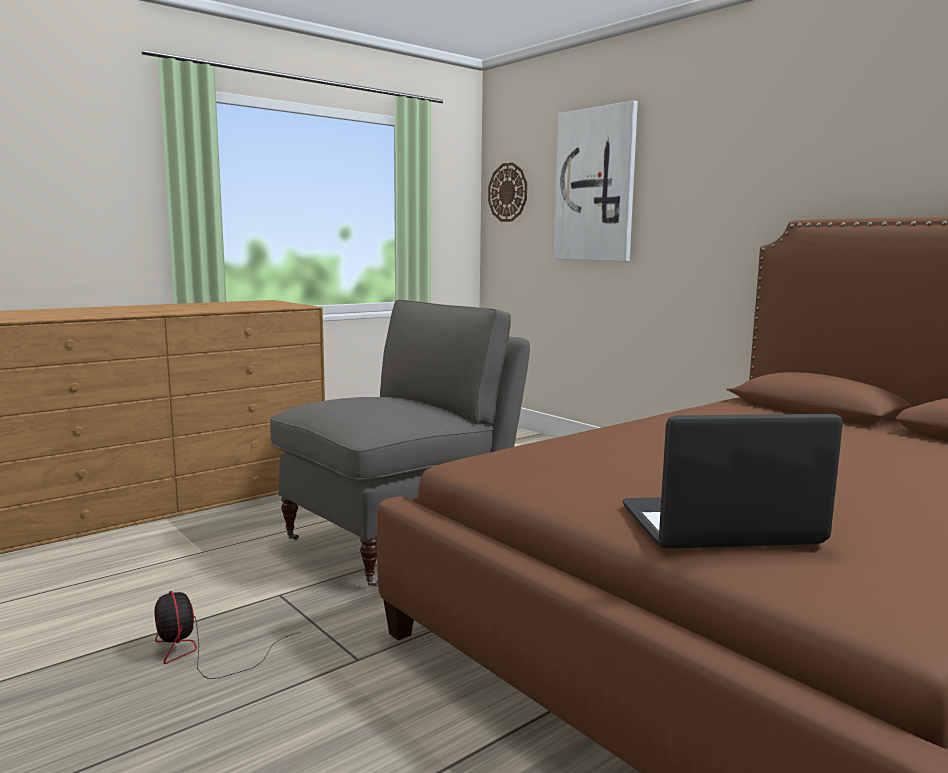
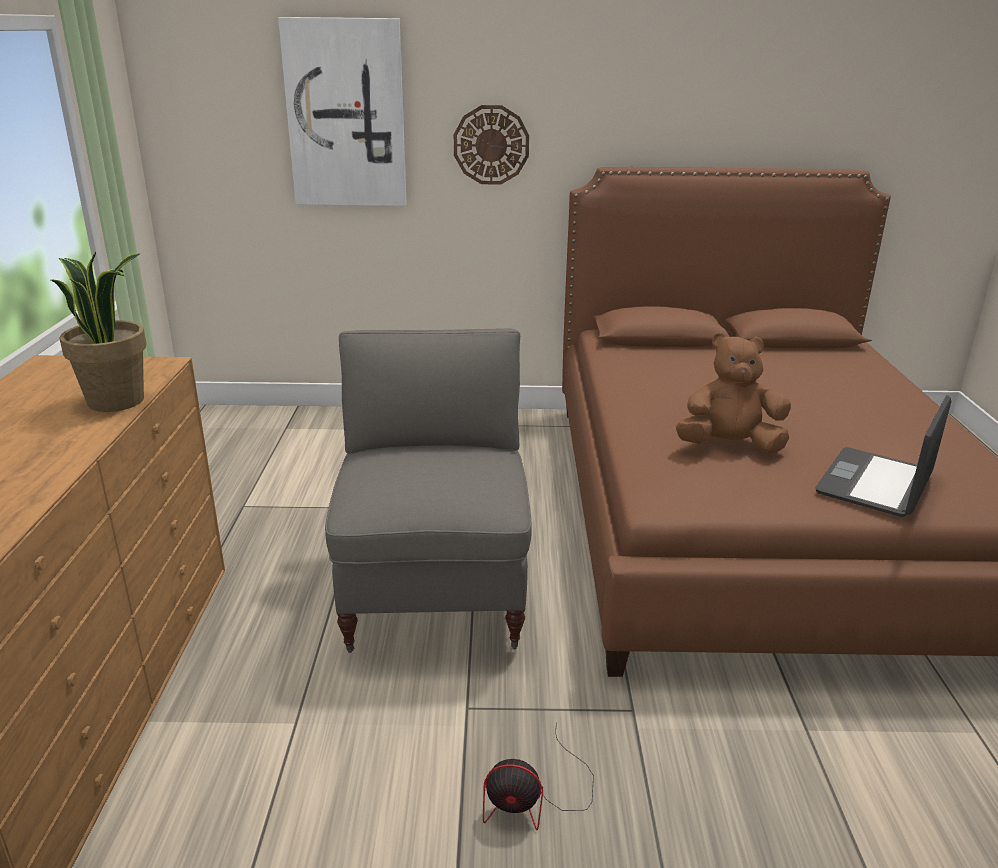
camera: 50 degrees left, 15 degrees up
(236, 308) = (117, 401): none -> potted plant
(508, 192) = (192, 114): wall clock -> wall clock (491, 145)
(641, 462) = (729, 446): none -> brown plush toy

